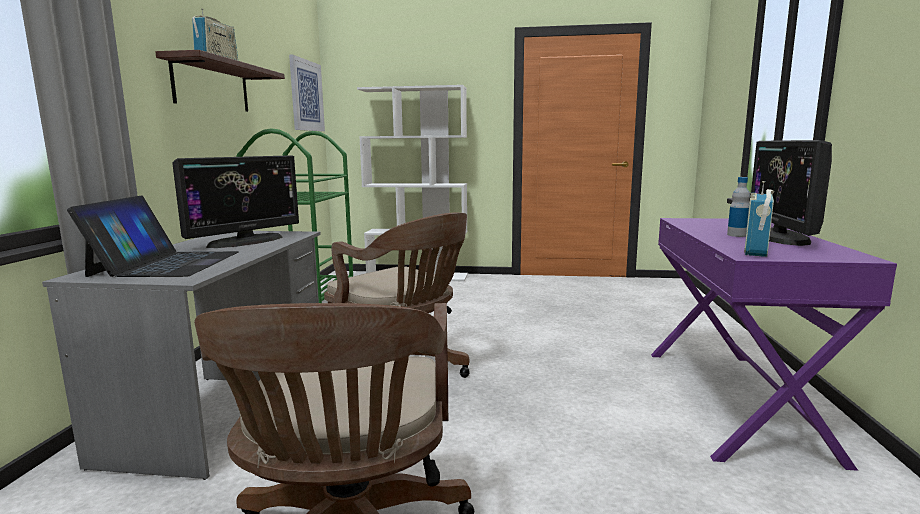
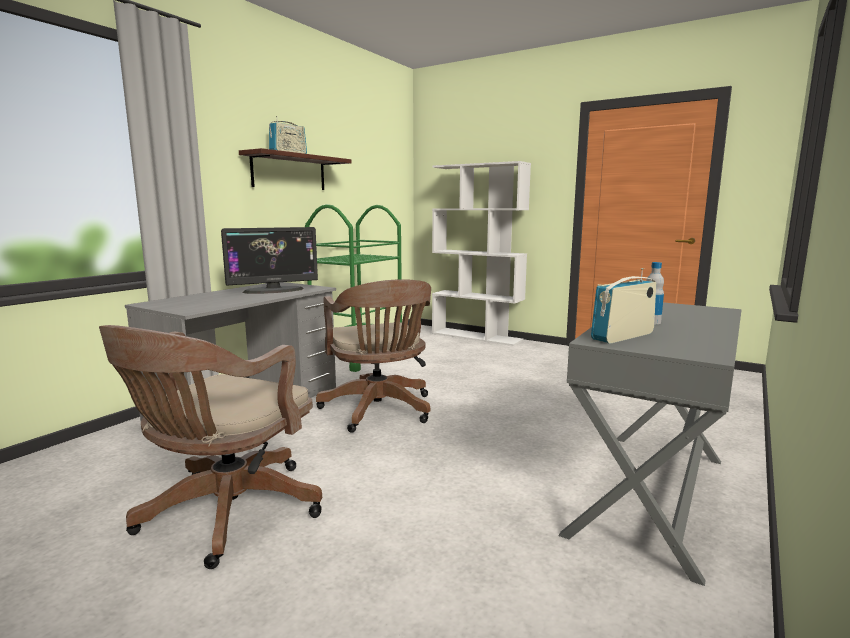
camera: 25 degrees right, 0 degrees up
(166, 263) = (200, 301): laptop -> none
(306, 95) = (392, 174): picture -> none
(734, 400) = (651, 494): purple desk -> grey desk
(779, 237) = (692, 328): monitor -> none

